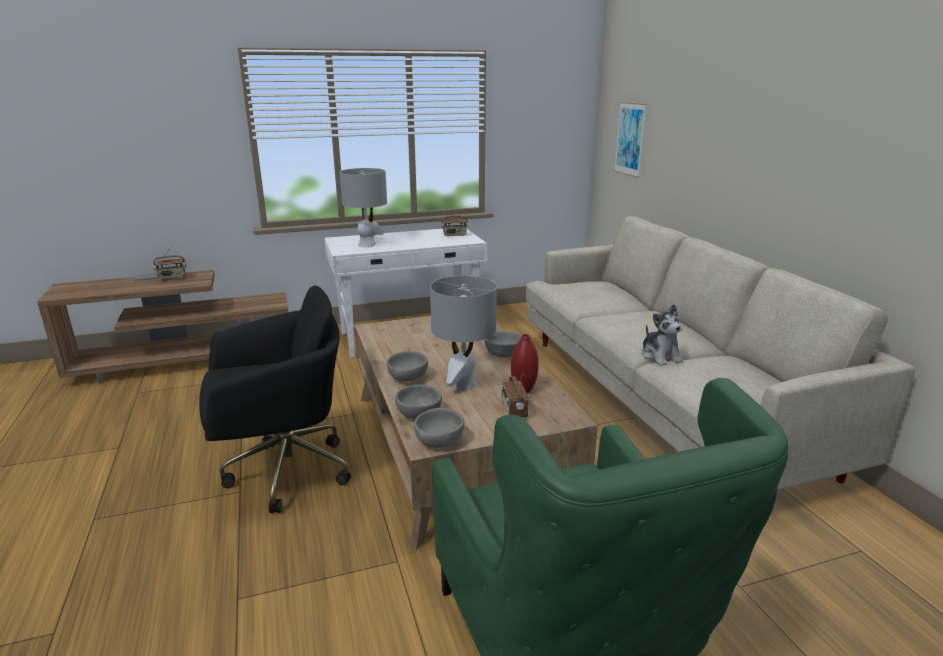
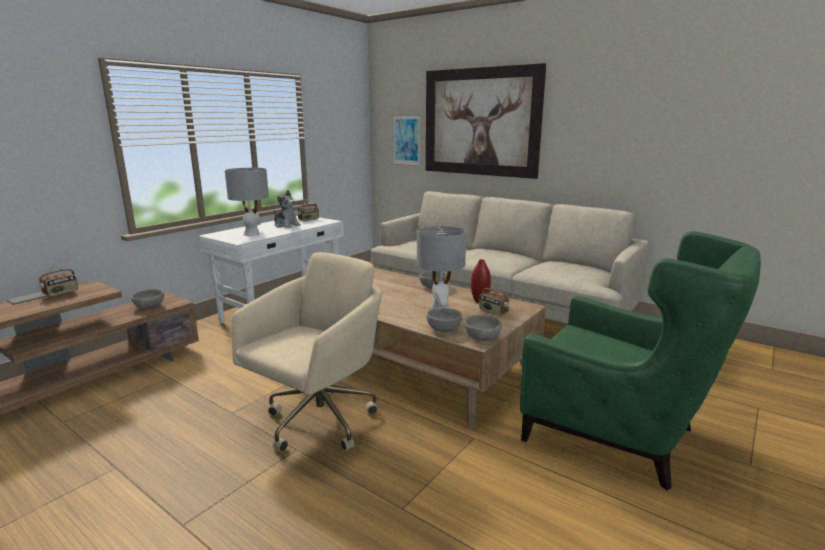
camera: 35 degrees left, 5 degrees down
(284, 474) = (317, 425): black office chair -> beige office chair
(409, 377) = (398, 313): grey bowl -> grey bowl (150, 306)
(660, 356) = (519, 268): plush toy -> plush toy (286, 225)
(710, 121) = (480, 122): none -> picture

